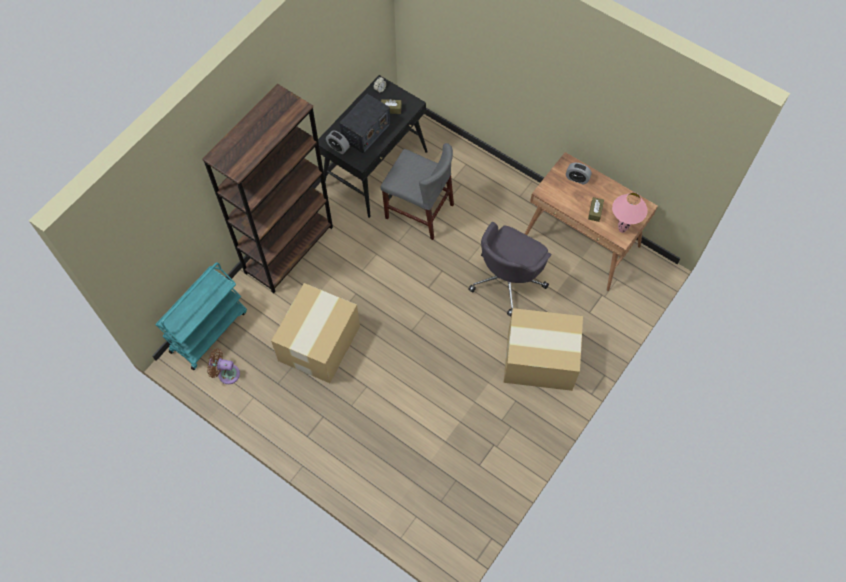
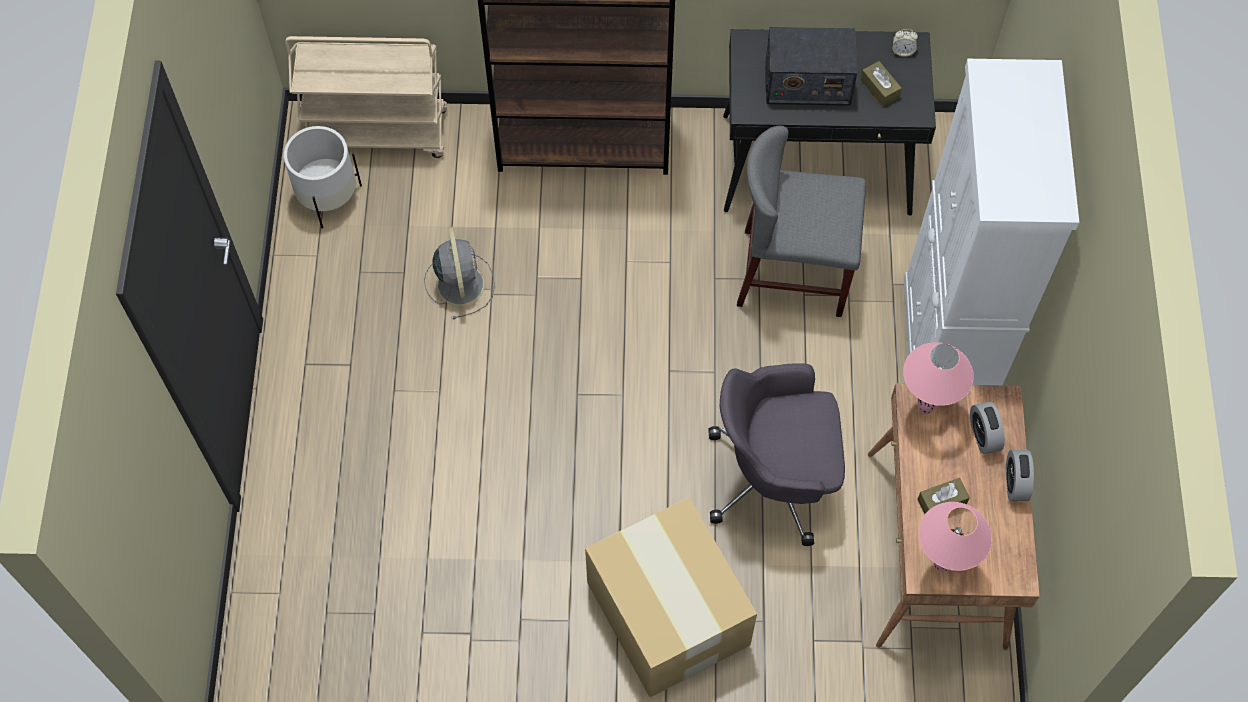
camera: 55 degrees right, 0 degrees up
(209, 330) = (377, 132): turquoise cart -> beige cart
(226, 373) = (328, 198): brown fan -> white planter
(318, 344) = (460, 283): cardboard box -> grey fan
(338, 147) = (748, 64): alarm clock -> alarm clock (1015, 483)
(419, 211) = (793, 273): grey chair -> grey chair turned 105 degrees clockwise
(496, 180) = (945, 347): none -> white cabinet
(550, 190) = (926, 407): none -> pink table lamp

